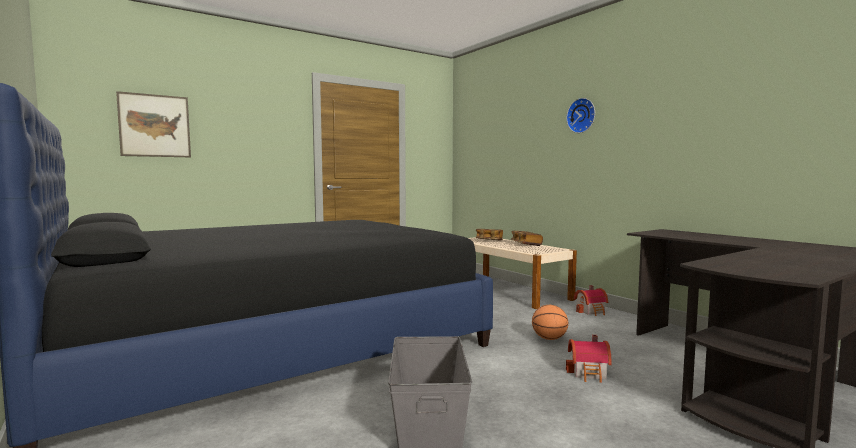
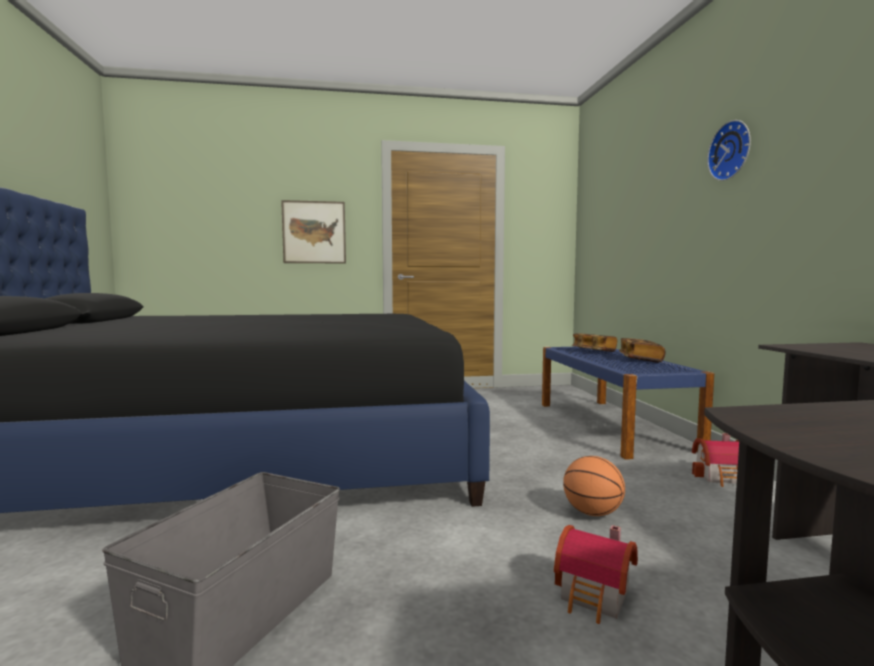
camera: 25 degrees right, 0 degrees up
(155, 125) = (210, 210): picture -> picture (314, 232)
(508, 290) = (612, 425): beige bench -> blue bench

